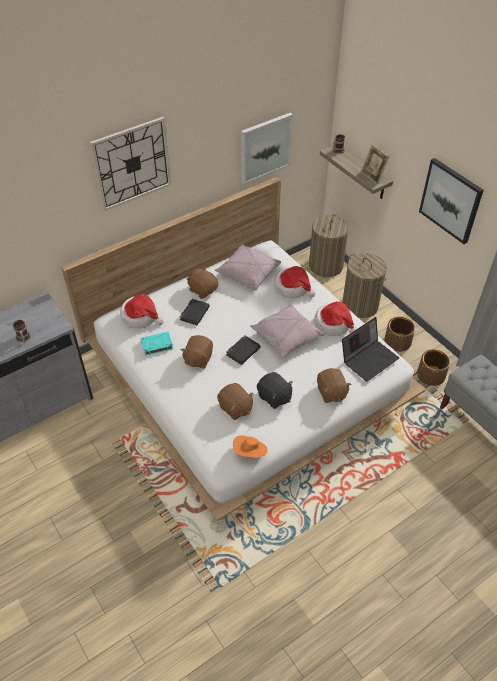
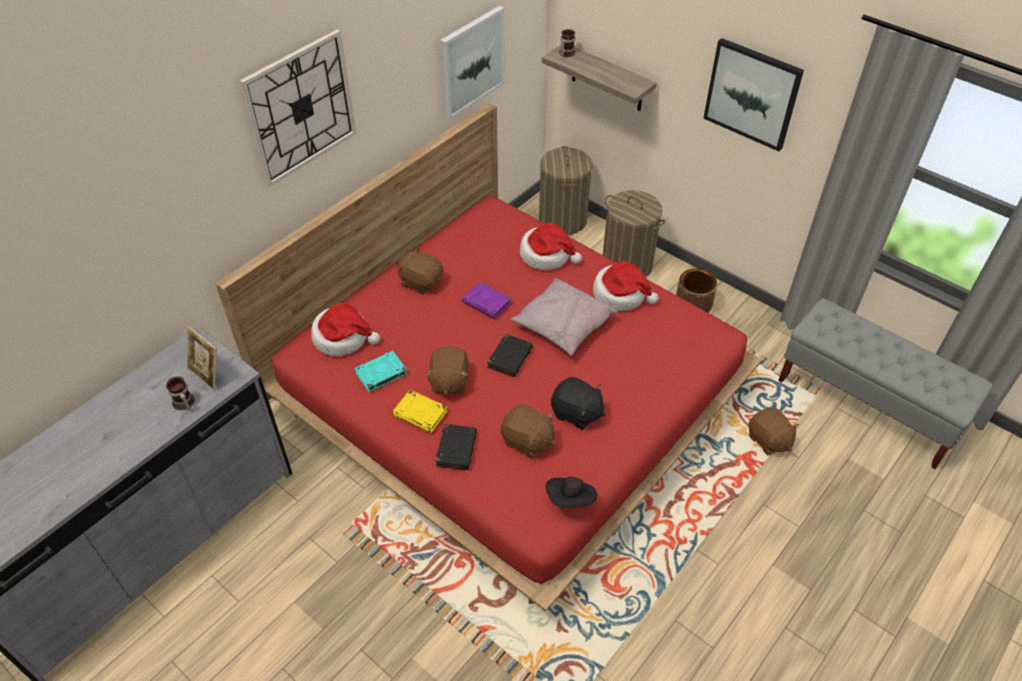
camera: 15 degrees left, 0 degrees up
(173, 376) = (421, 414): none -> yellow book
(194, 313) = (421, 317): black book -> black book (456, 448)
(241, 312) = (487, 303): none -> purple book
(248, 273) = (477, 247): purple pillow -> none
(248, 380) = (511, 398): white bed -> red bed
(250, 452) = (571, 499): orange hat -> black hat
(331, 393) = (652, 390): brown plush toy -> brown plush toy (768, 440)
(369, 358) = (685, 332): laptop -> none
(372, 176) = (627, 80): picture frame -> picture frame (207, 375)
(431, 375) = (751, 340): brown planter -> none

